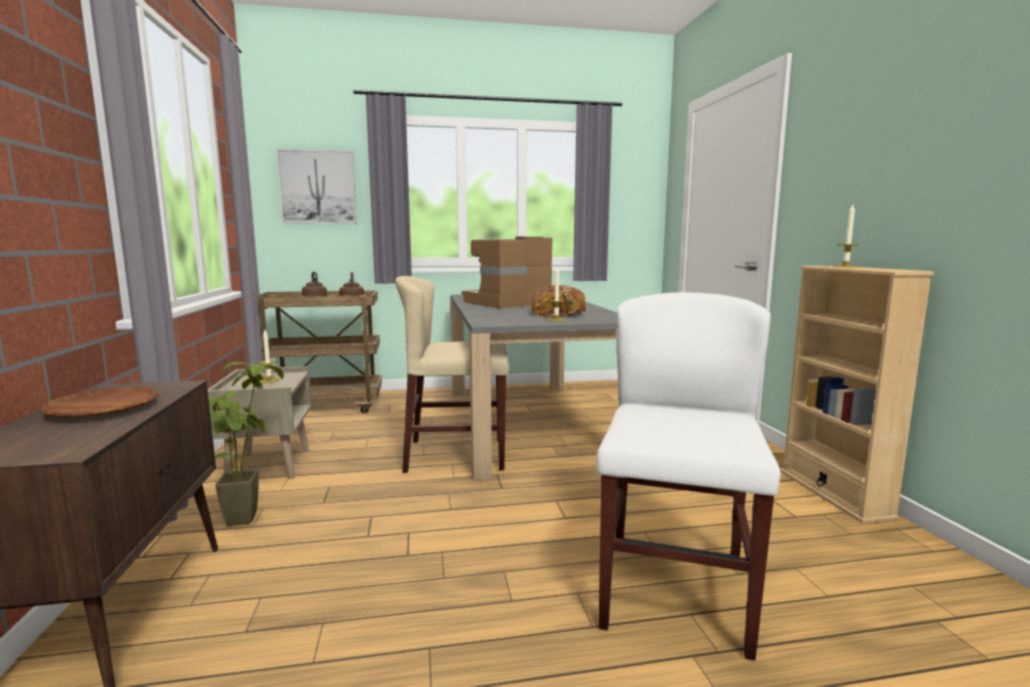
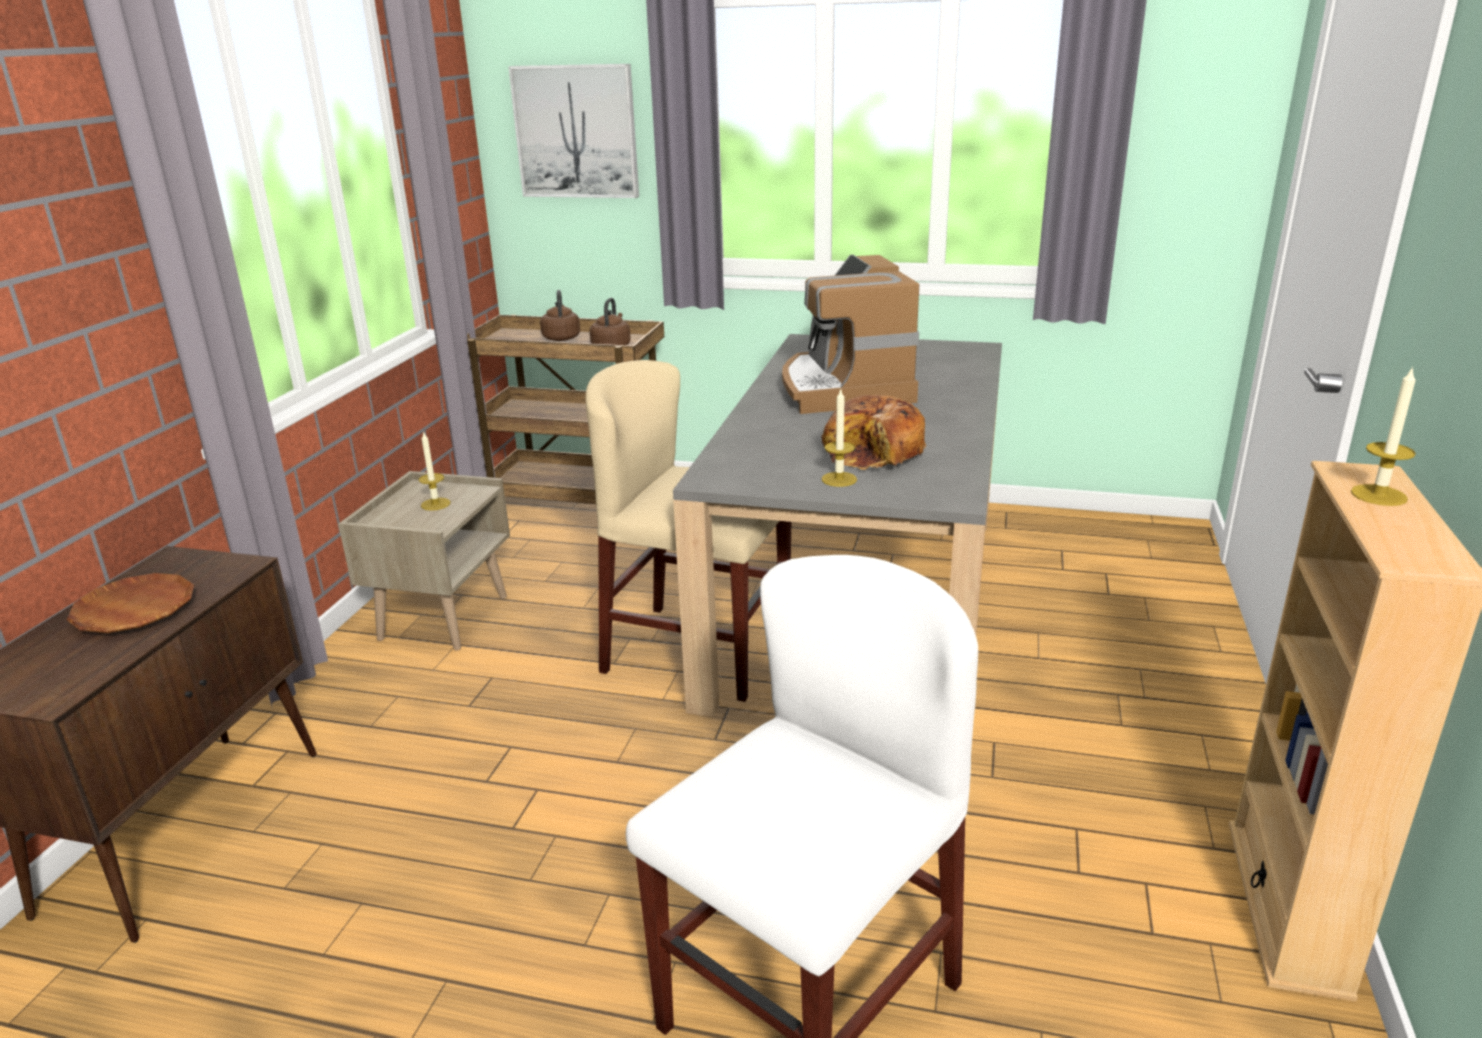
camera: 25 degrees right, 15 degrees up
(248, 513) = (376, 703): potted plant -> none
(508, 303) = (843, 388): coffee machine -> coffee machine turned 90 degrees counterclockwise

